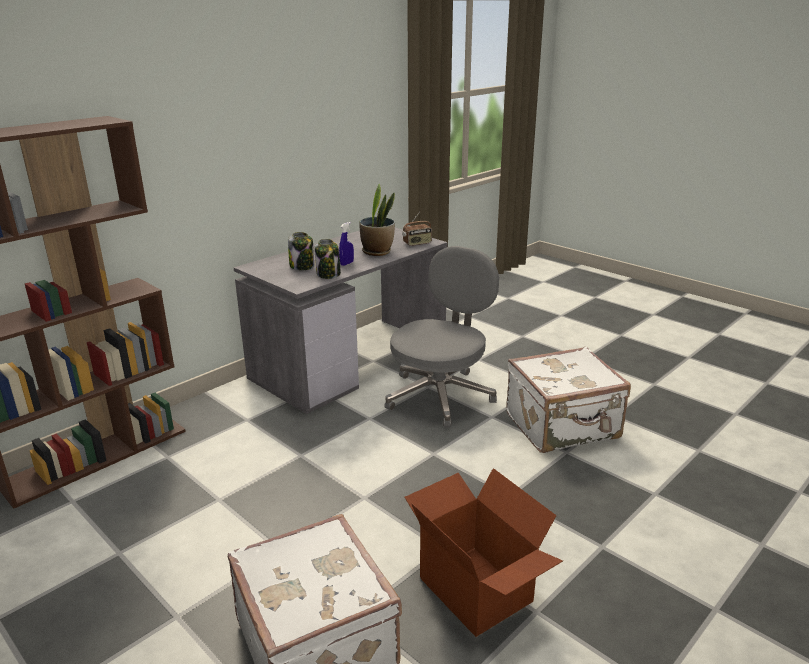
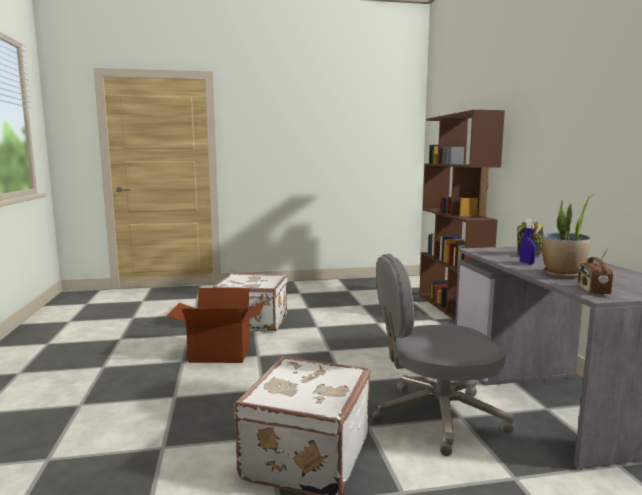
camera: 125 degrees right, 15 degrees down
(328, 274) = (498, 257): jar -> none
(440, 395) = (436, 417): grey office chair -> grey office chair turned 105 degrees clockwise

